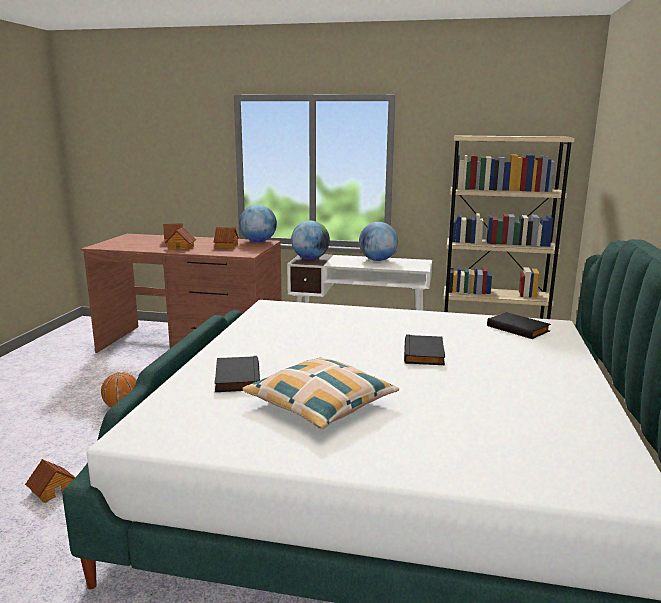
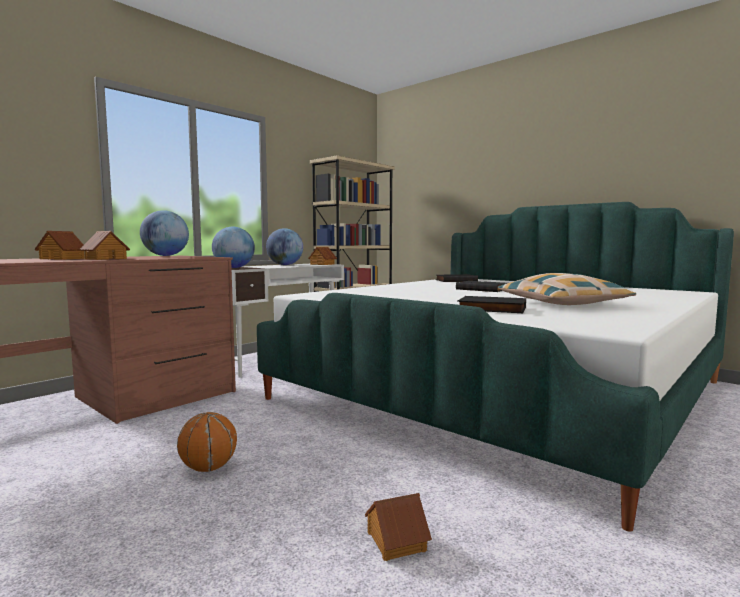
camera: 60 degrees left, 10 degrees down
(226, 246) = (153, 257): toy house -> toy house (322, 264)

